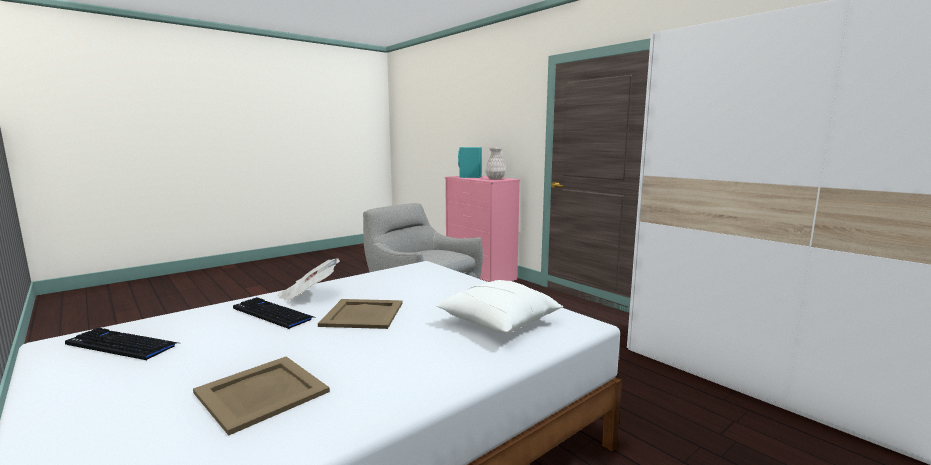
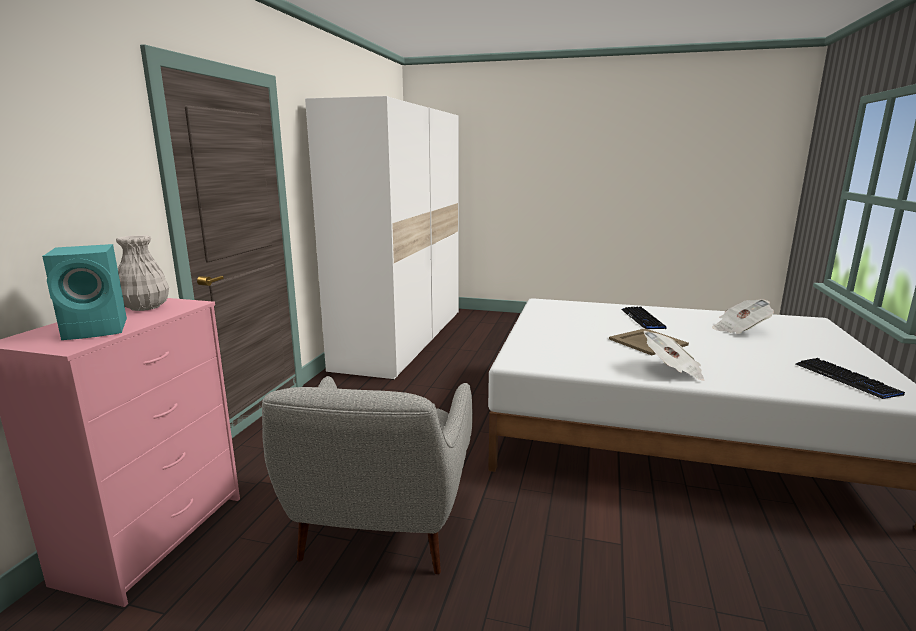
camera: 125 degrees left, 5 degrees up
(262, 391) = (739, 329): beige tray -> newspaper
(273, 314) = (717, 364): keyboard -> keyboard (642, 319)
(499, 322) = (578, 314): white pillow -> none

